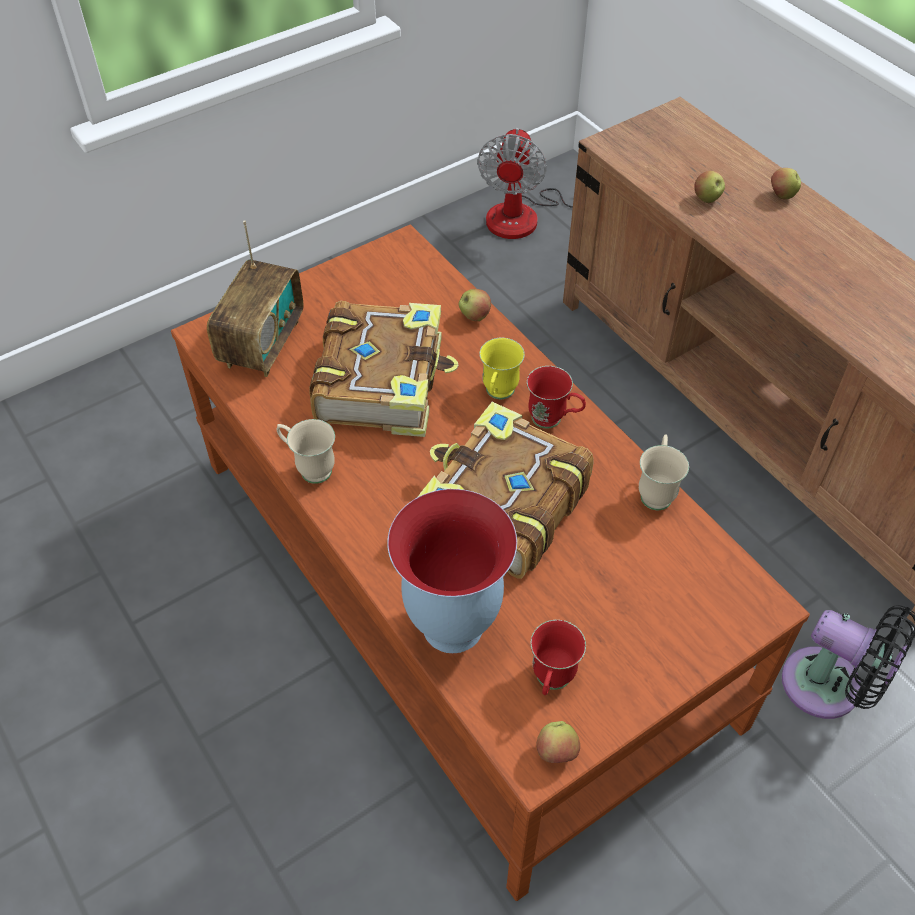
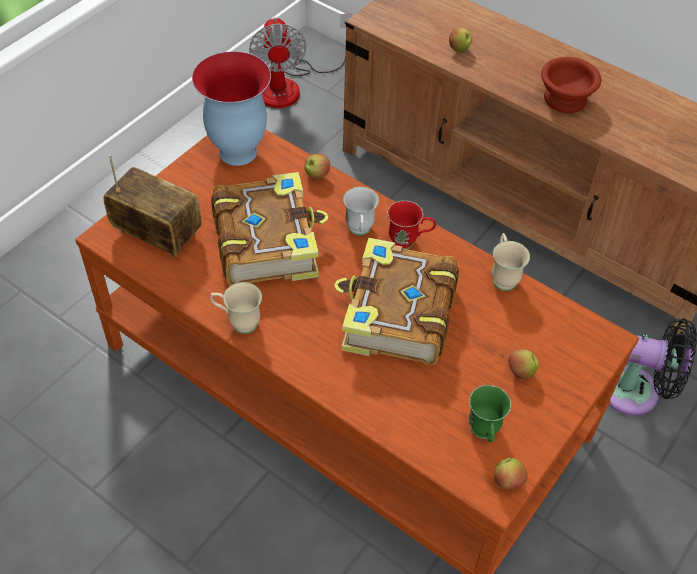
camera: 20 degrees left, 0 degrees up
(262, 344) = (157, 233): radio -> radio turned 60 degrees counterclockwise
(450, 626) = (396, 413): vase -> vase (236, 152)
(498, 395) = (359, 232): yellow mug -> white mug
(551, 682) = (484, 434): red mug -> green mug
(781, 196) = (511, 37): apple -> apple (520, 372)
(825, 286) = (567, 99): none -> brown bowl

